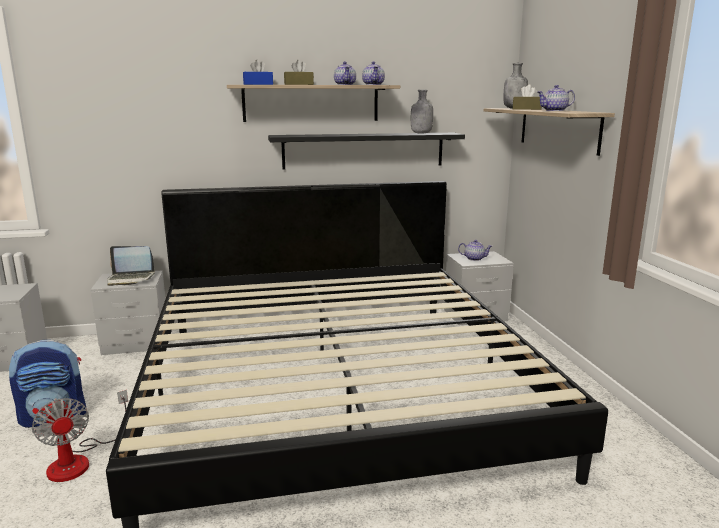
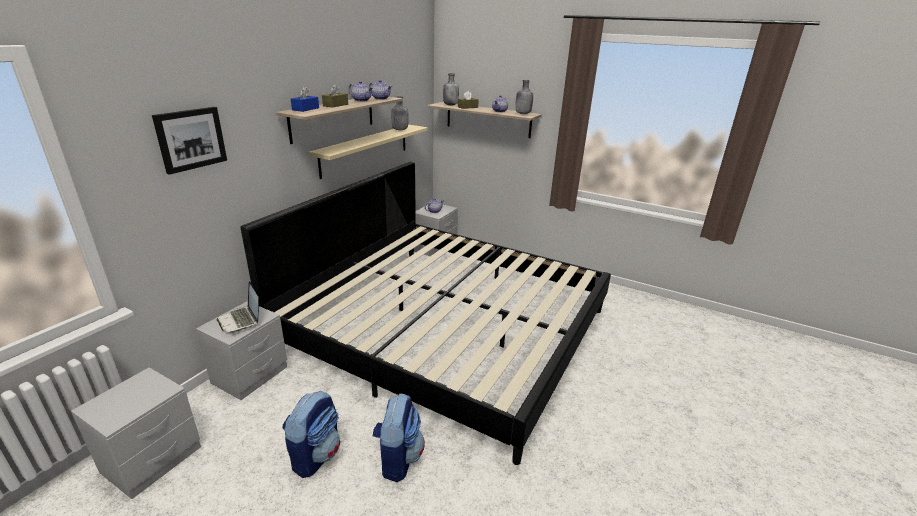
camera: 50 degrees left, 10 degrees up
(79, 460) = (398, 458): fan -> backpack
(126, 96) = (190, 139): none -> picture
(130, 279) = (241, 320): laptop -> laptop turned 105 degrees clockwise
(364, 150) = (366, 149): black shelf -> beige shelf
(579, 112) = (522, 114): none -> grey bottle

